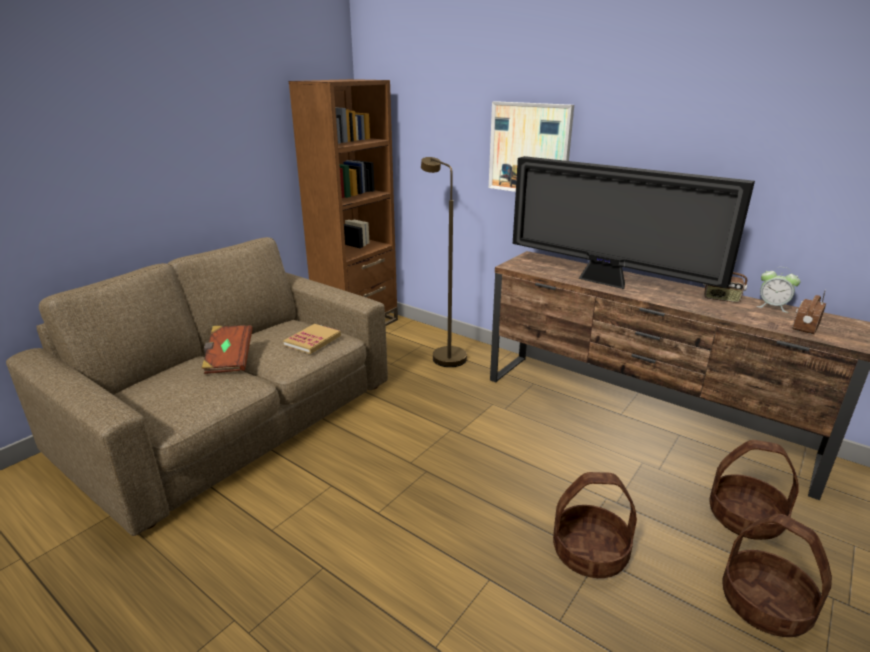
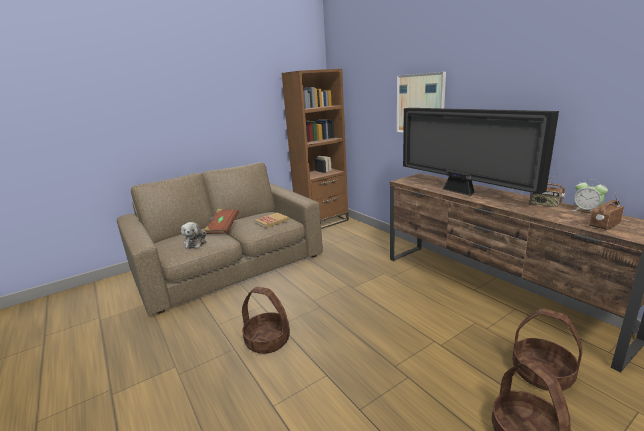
camera: 20 degrees right, 5 degrees down
(197, 394) = (195, 242): none -> plush toy
(444, 355) = (367, 242): brown floor lamp -> none
(589, 553) = (403, 373): basket -> basket (267, 341)

